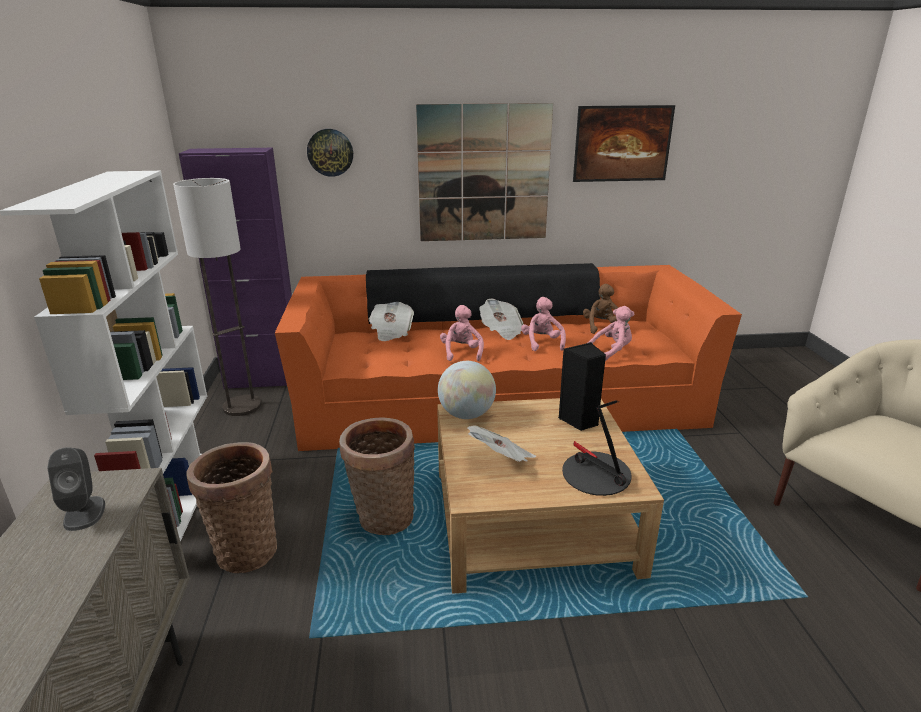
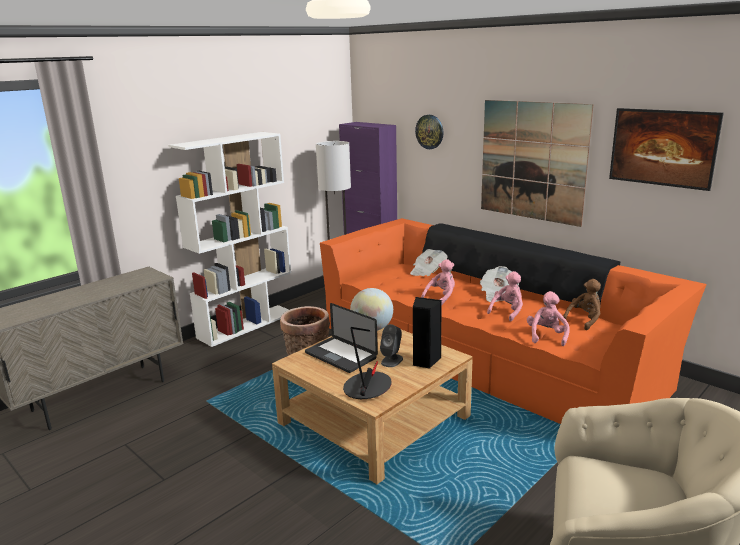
camera: 50 degrees right, 5 degrees down
(84, 513) = (131, 281): grey speaker -> grey speaker (392, 360)
(245, 549) = (240, 356): basket -> none
(501, 459) = (340, 355): newspaper -> laptop
(612, 351) = (546, 336): pink plush toy -> pink plush toy turned 105 degrees counterclockwise

